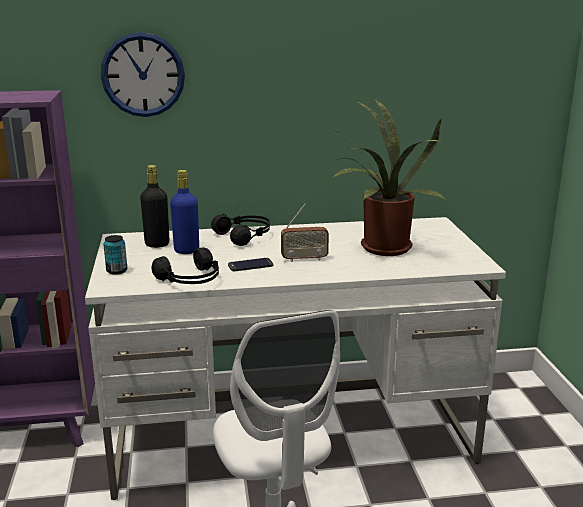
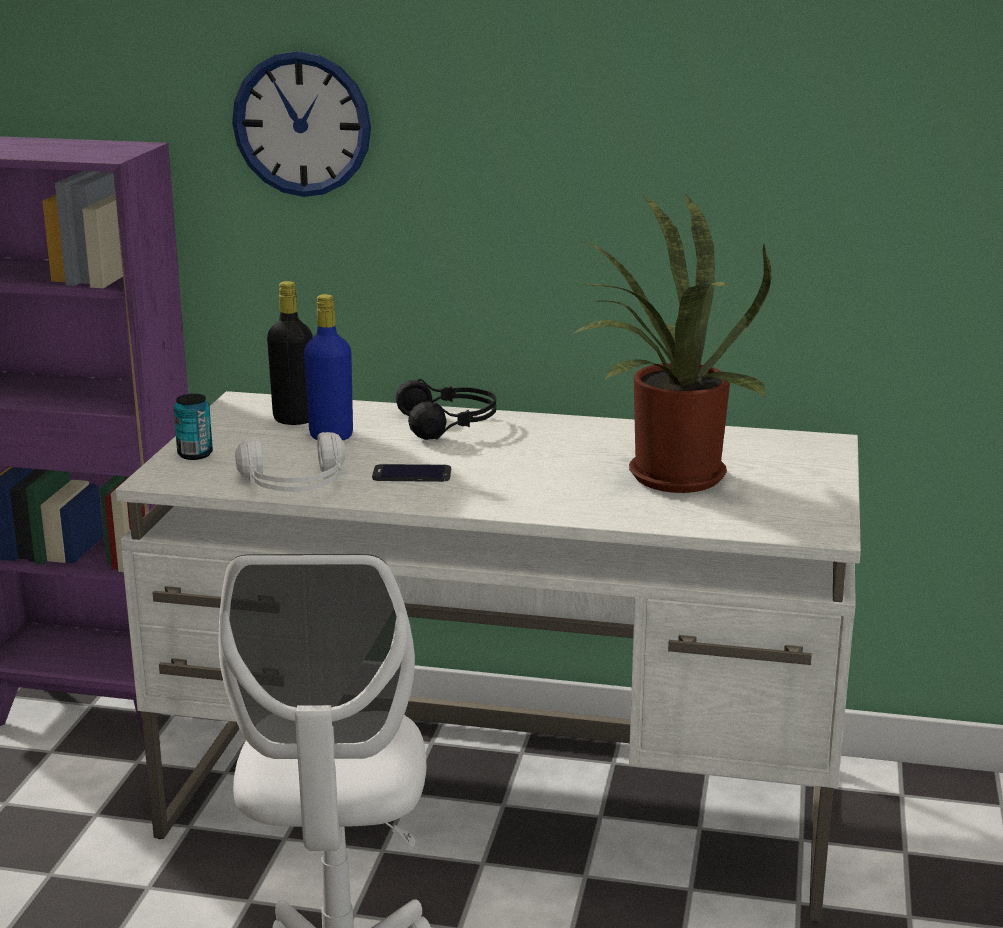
camera: 20 degrees right, 0 degrees up
(191, 280) = (295, 485): black headphones -> white headphones
(304, 259) = (512, 476): radio -> none

